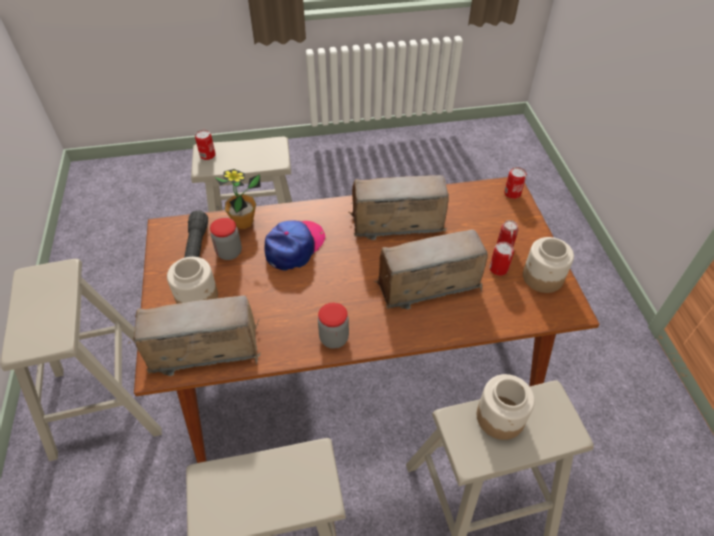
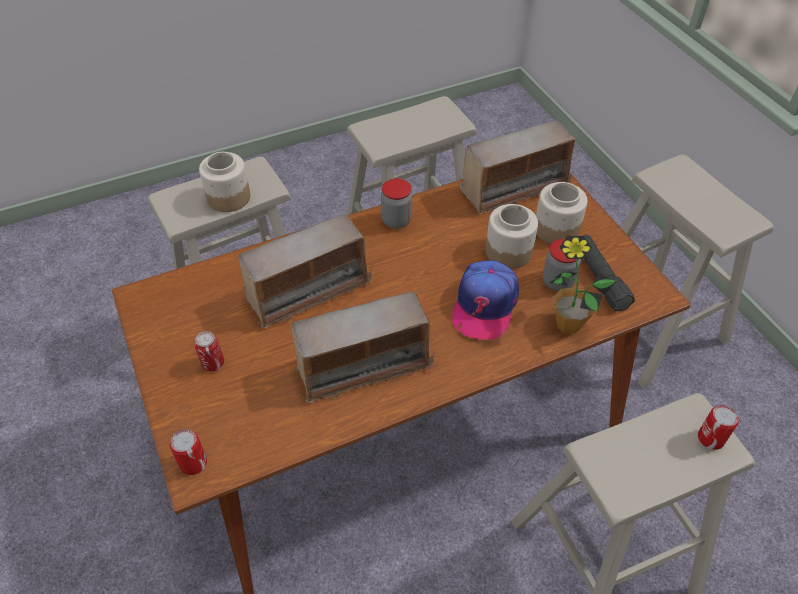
camera: 165 degrees right, 0 degrees up
(498, 269) = (223, 329): can -> none
(542, 277) = (168, 329): jar -> jar (508, 251)

